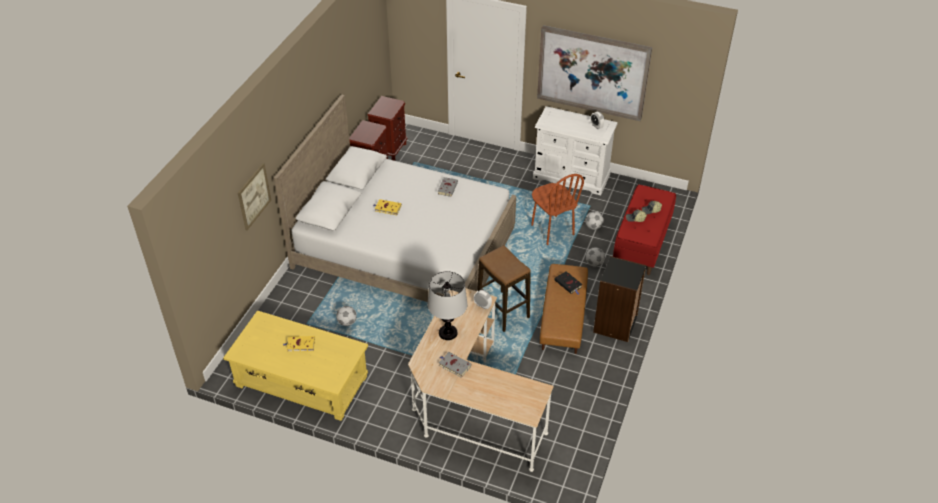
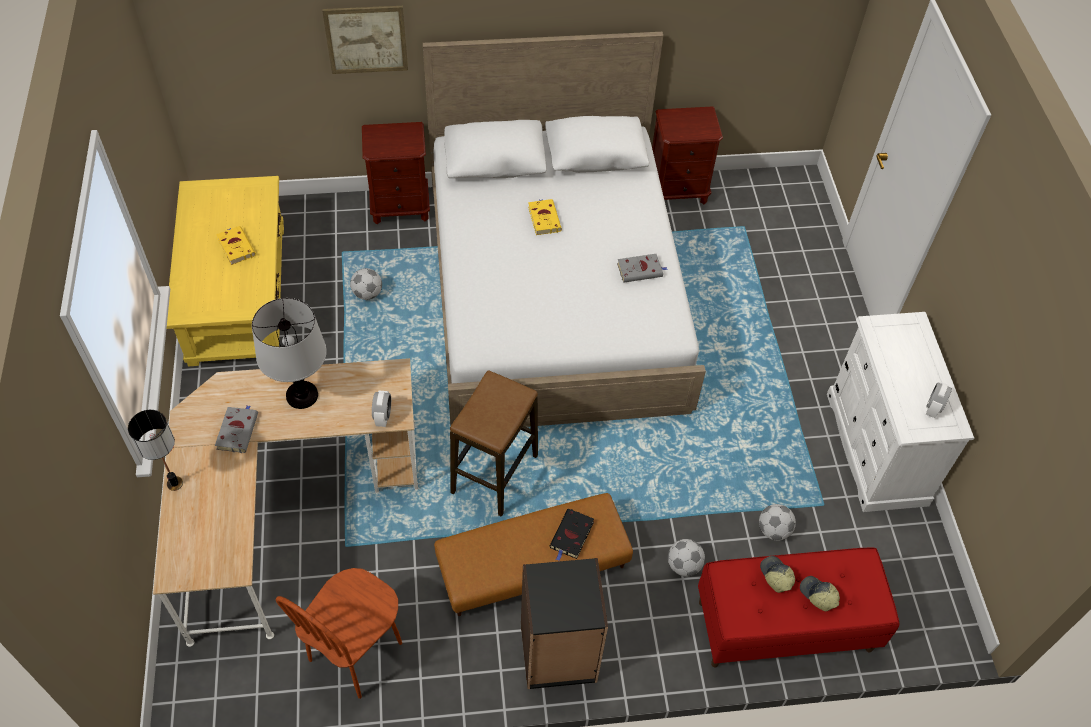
camera: 60 degrees right, 10 degrees up
(390, 149) = (748, 187): brown nightstand -> brown nightstand (400, 207)
(472, 401) = (174, 483): none -> table lamp
(552, 230) = (721, 471): brown chair -> brown chair (356, 652)
(593, 72) = (997, 320): picture -> none

